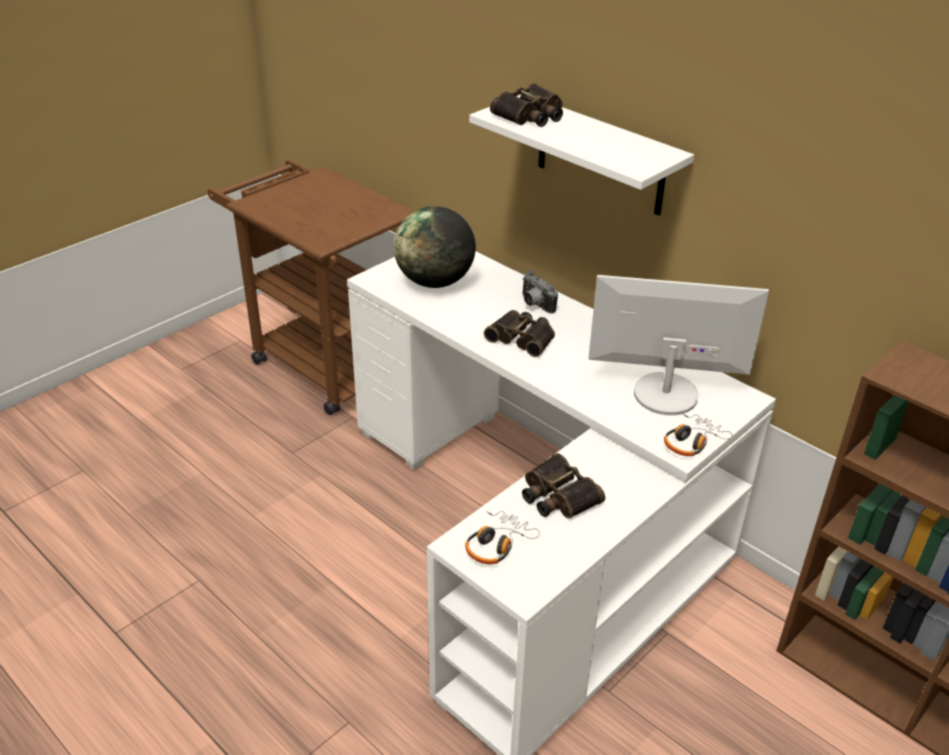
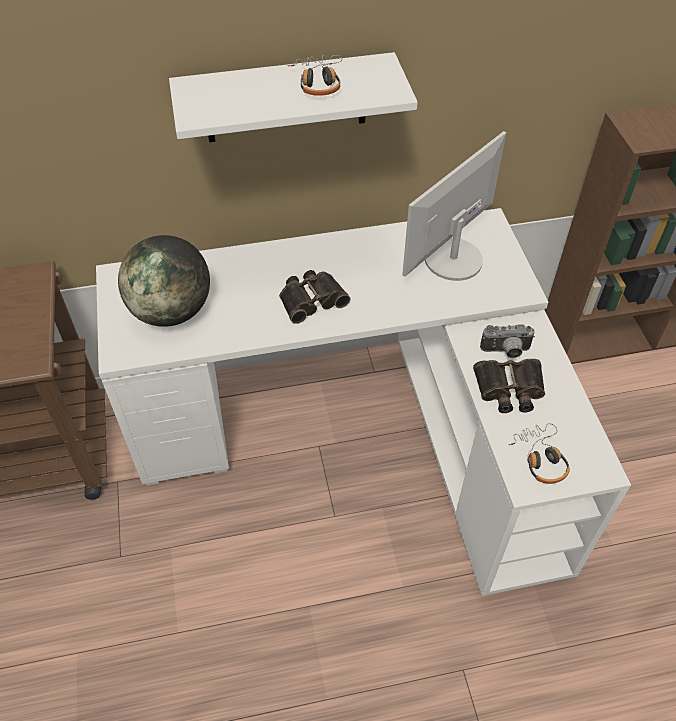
camera: 55 degrees left, 15 degrees up
(530, 115) = (225, 97): binoculars -> none
(534, 304) = (271, 266): camera -> camera (506, 352)
(692, 442) = (517, 278): headphones -> headphones (318, 82)

